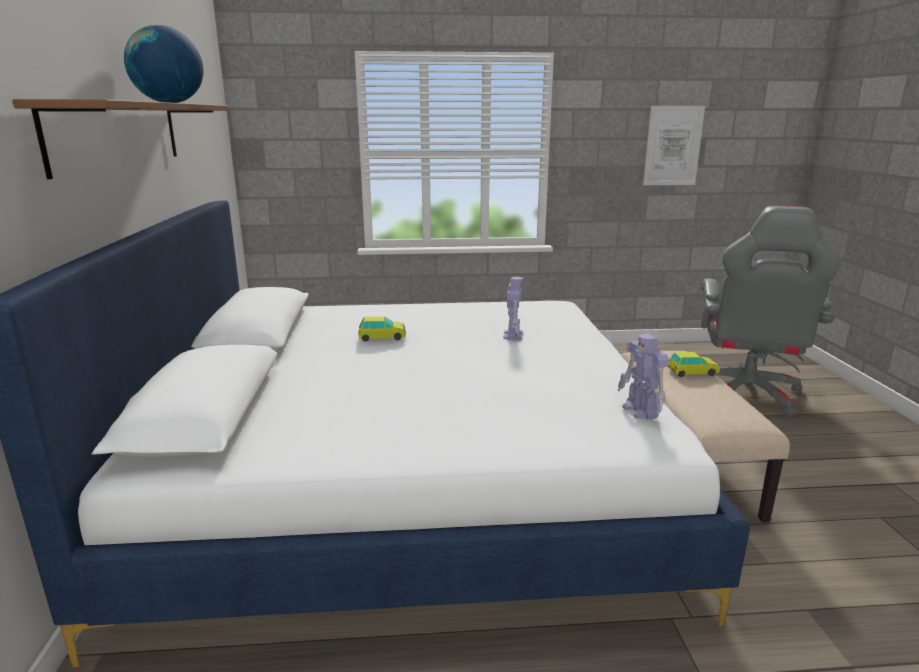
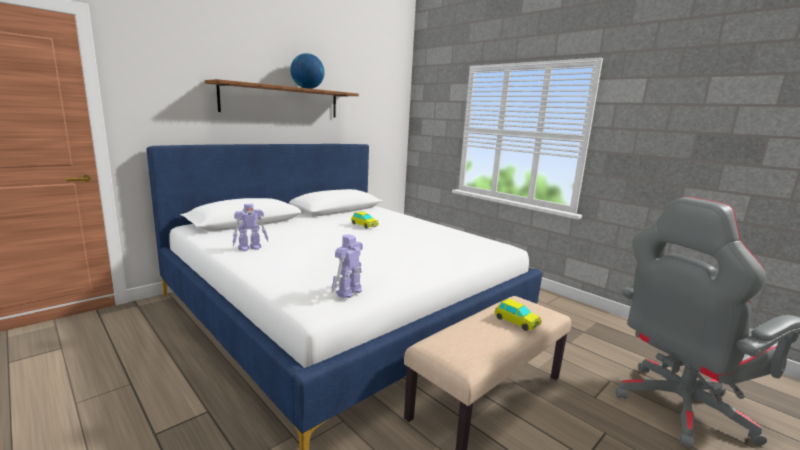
camera: 50 degrees right, 5 degrees down
(513, 335) = (421, 246): toy robot -> toy robot (250, 248)
(673, 146) = (720, 141): picture -> none

